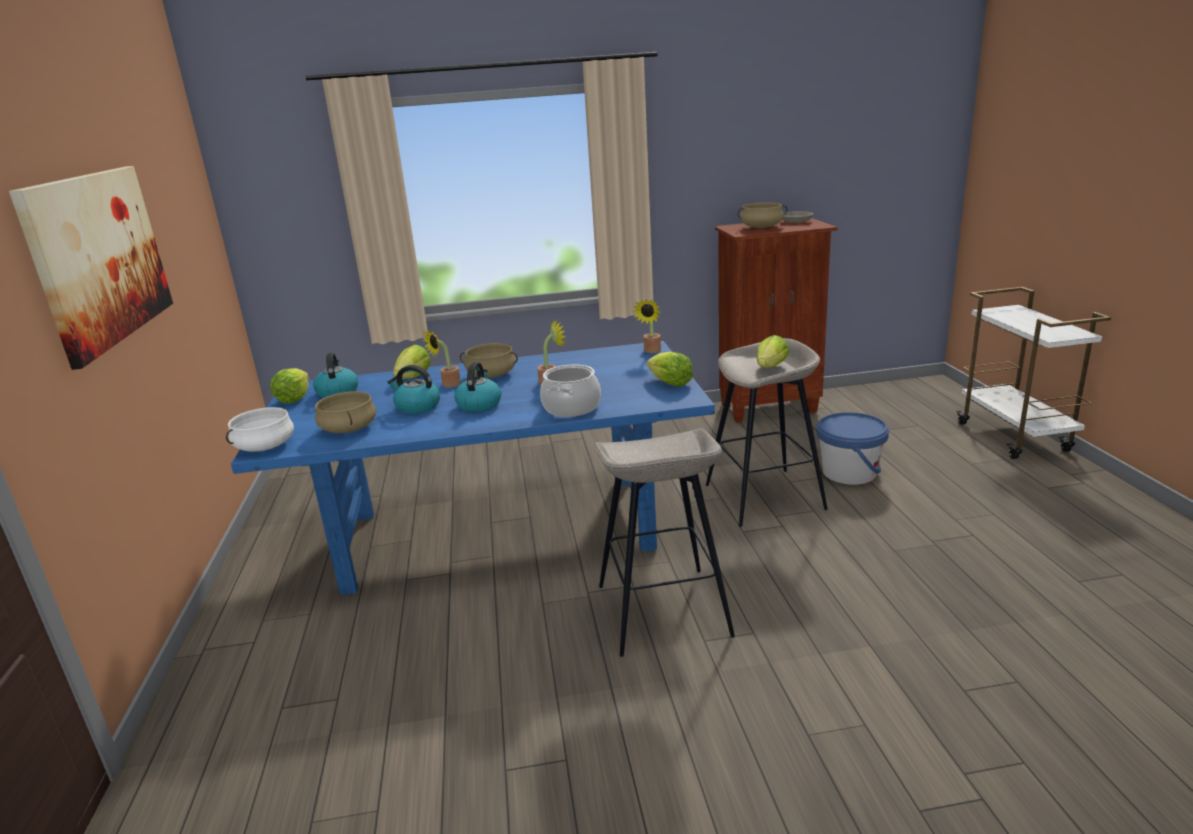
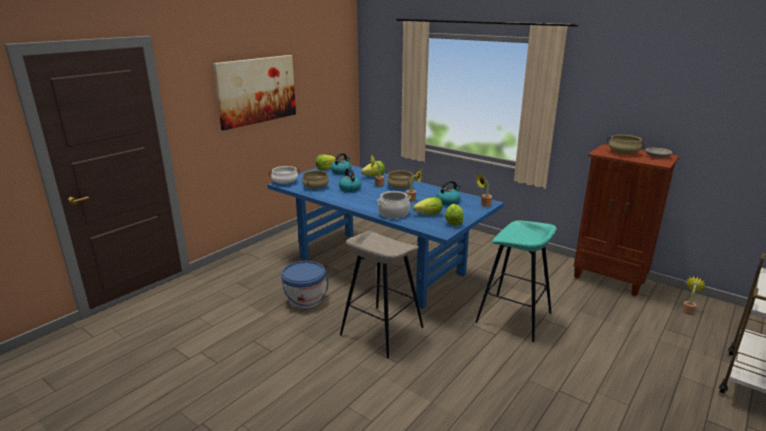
camera: 45 degrees right, 0 degrees up
(479, 404) = (369, 197): kettle -> kettle (448, 201)
(765, 497) = (514, 318): grey stool -> turquoise stool
(771, 367) = (525, 238): lettuce -> lettuce (429, 214)
(849, 473) = (585, 334): blue bucket -> blue bucket (305, 300)
(873, 404) = (688, 310): none -> potted plant

